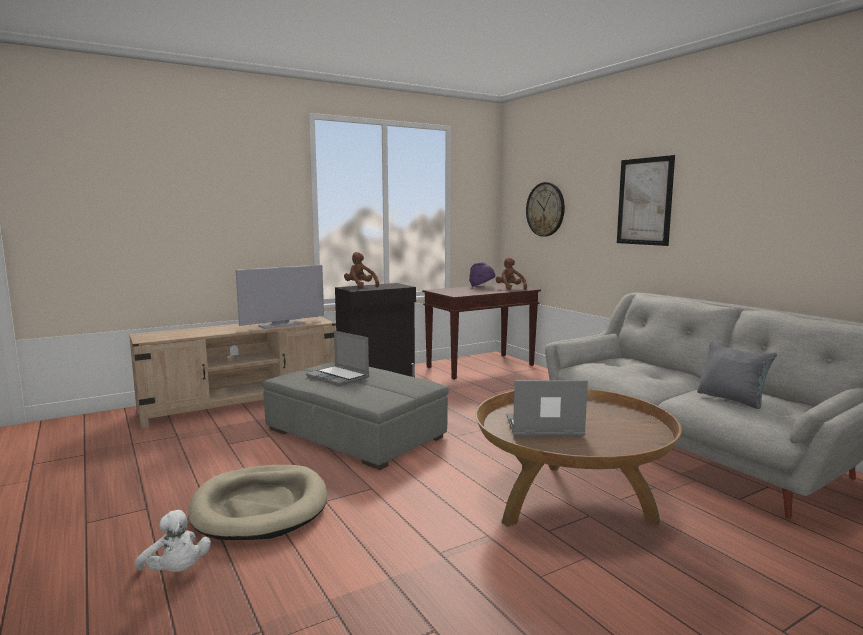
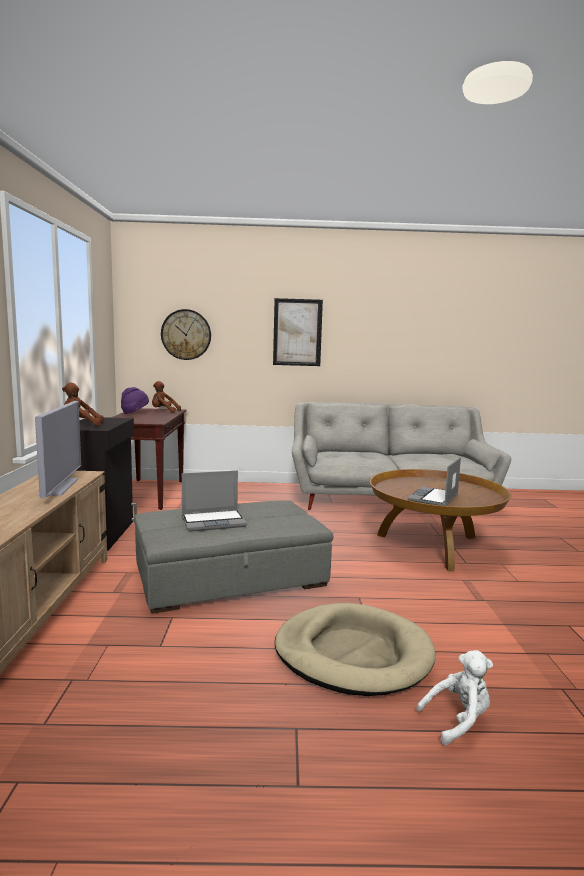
camera: 60 degrees left, 0 degrees up
(732, 399) = (433, 459): grey pillow -> none

